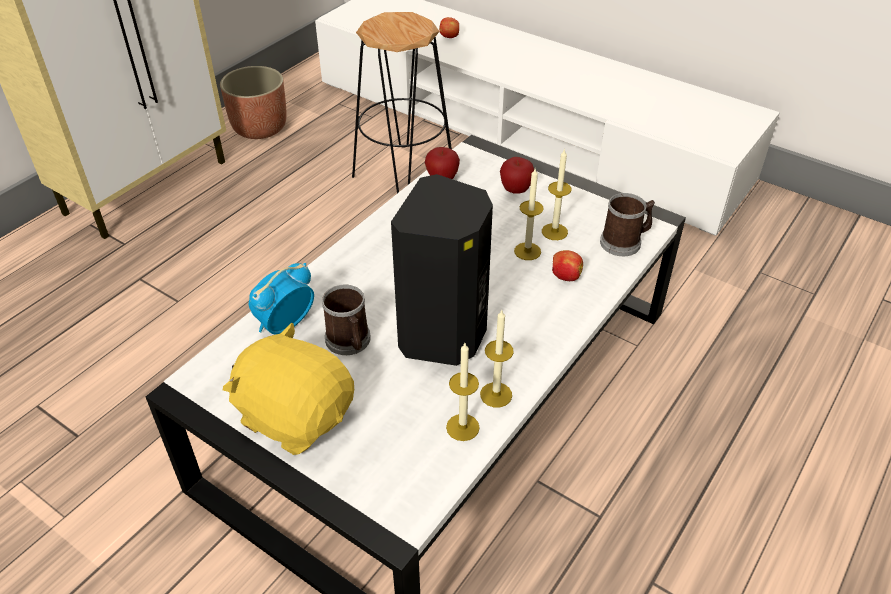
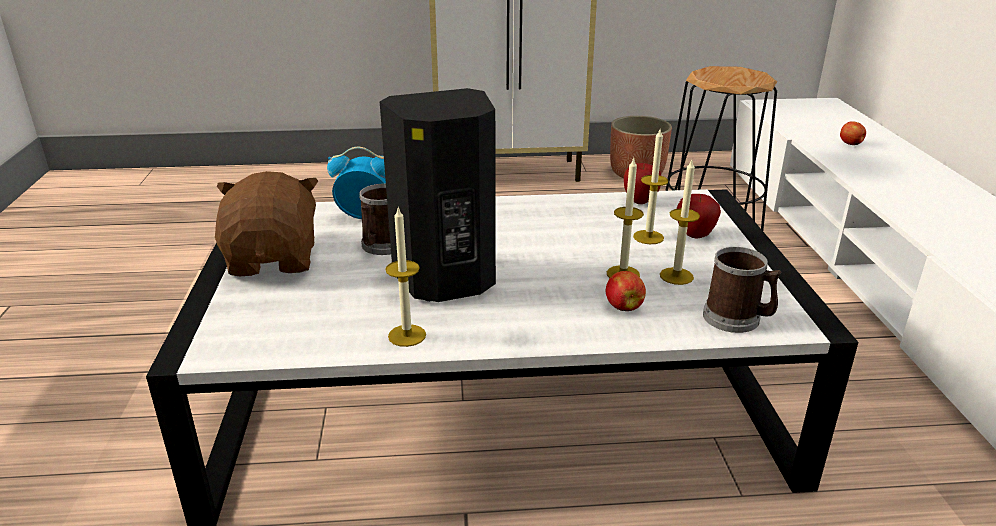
camera: 50 degrees right, 15 degrees down
(296, 415) = (275, 259): yellow plush toy -> brown plush toy
(462, 427) = (344, 335): candle -> candle (648, 237)

